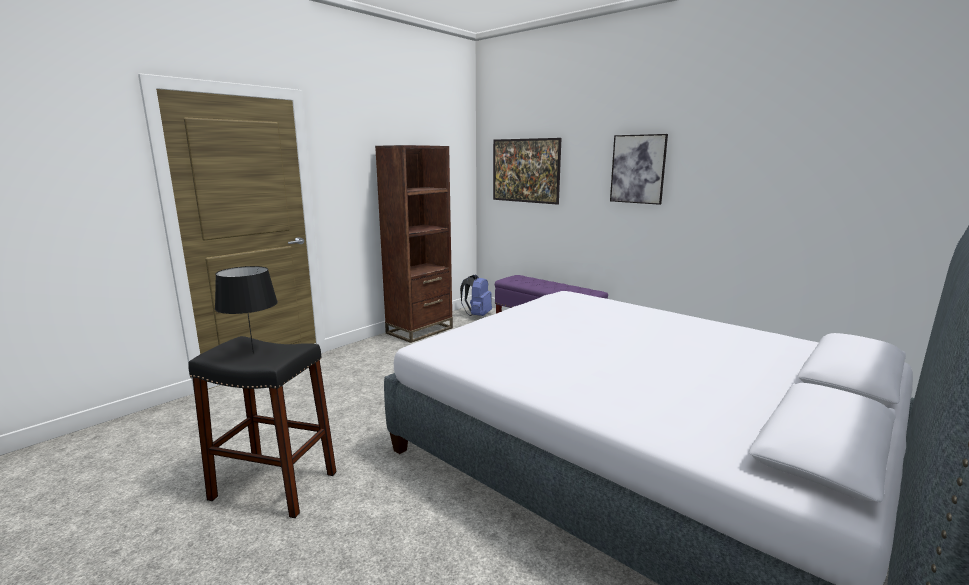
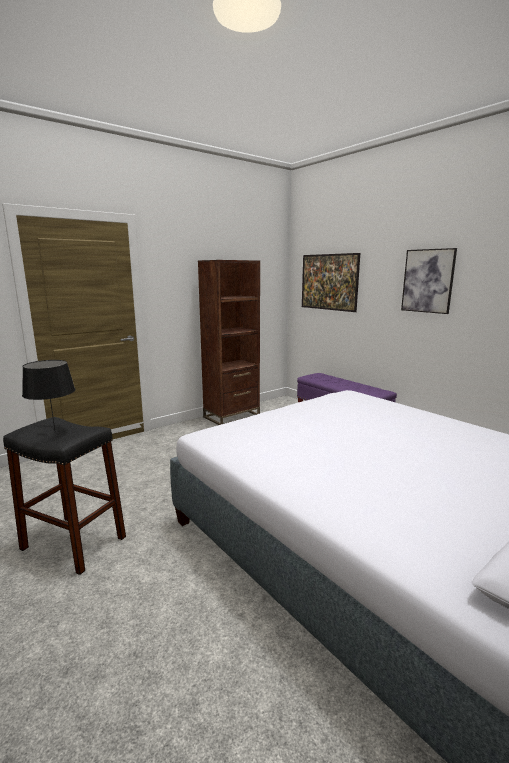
camera: 10 degrees right, 0 degrees up
(477, 315) = (284, 406): blue backpack -> none

